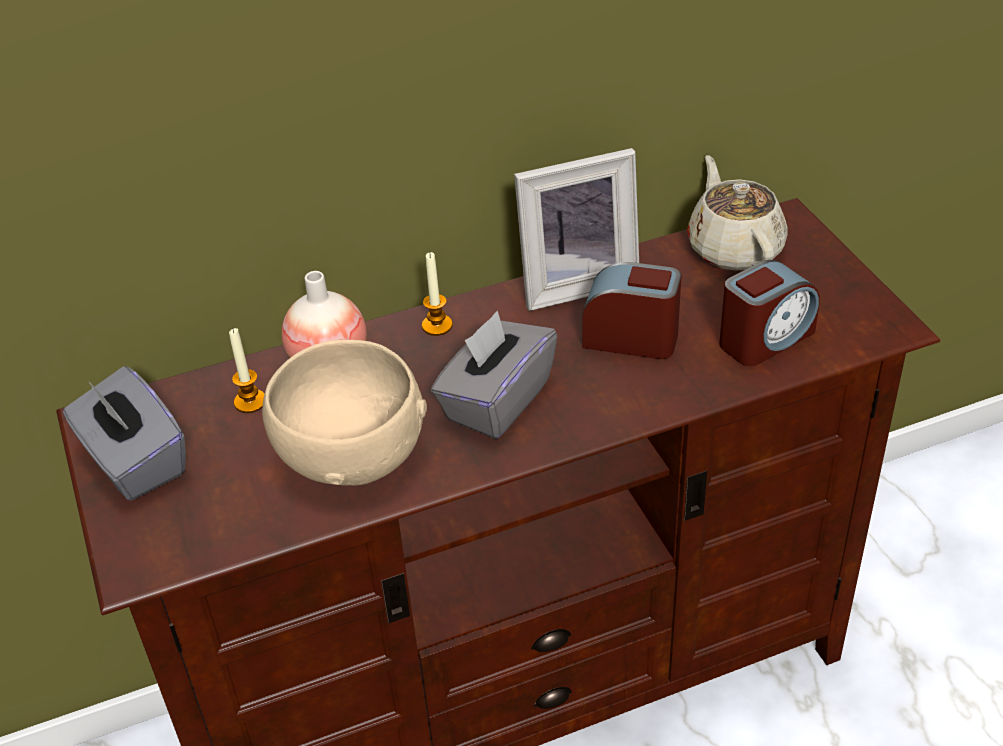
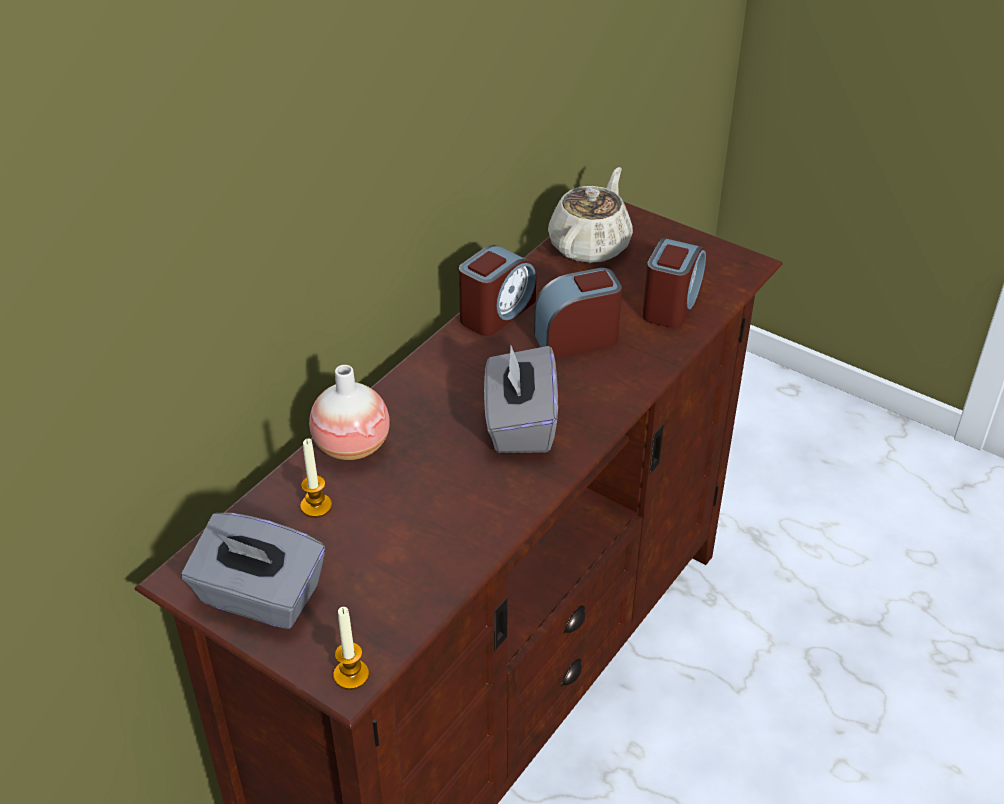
camera: 35 degrees left, 0 degrees up
(351, 456) = (445, 512): beige bowl -> none
(437, 326) = (417, 385): candle -> candle (351, 675)
(575, 283) = (496, 312): picture frame -> alarm clock
(734, 248) = (590, 245): beige teapot -> beige teapot turned 75 degrees clockwise

